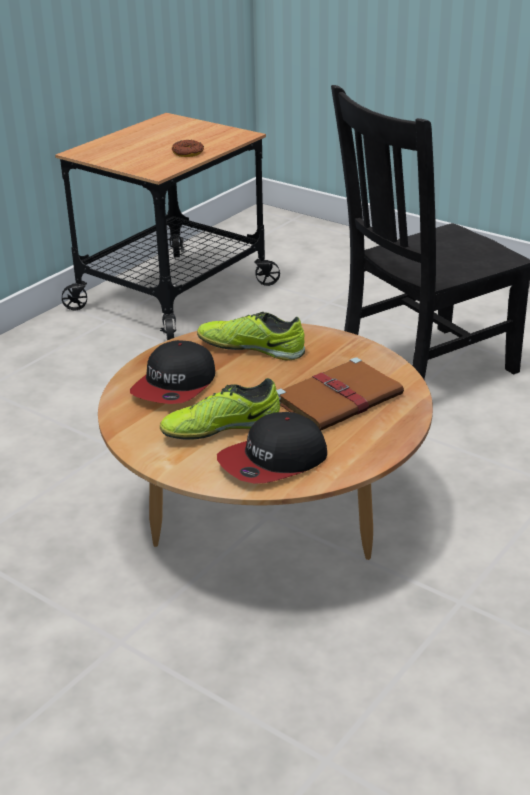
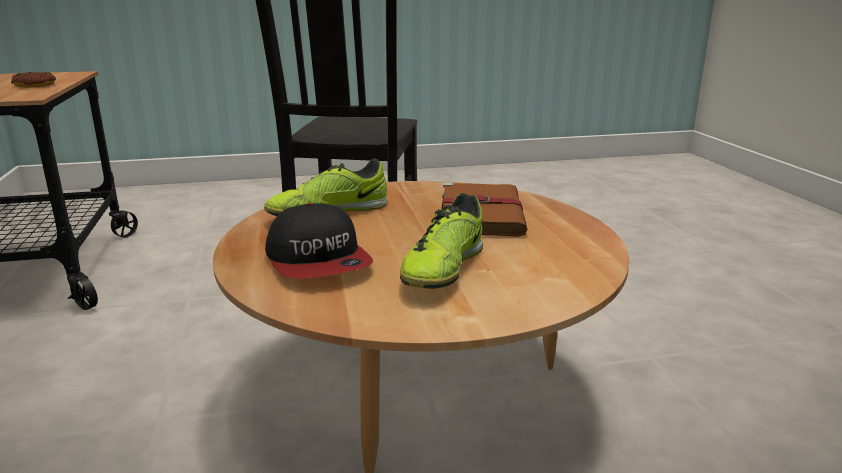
camera: 50 degrees left, 10 degrees down
(273, 461) = (544, 268): cap -> none

